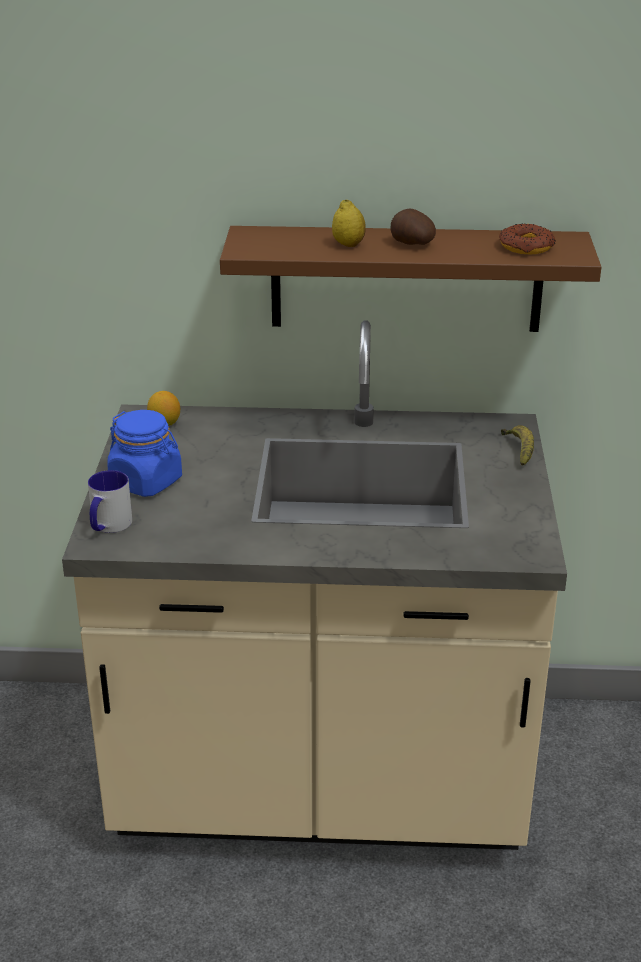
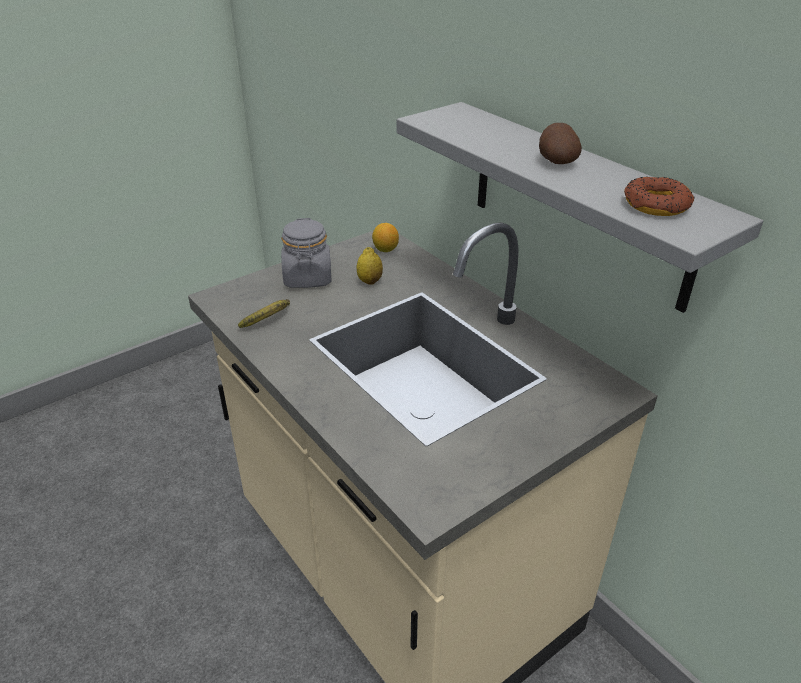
camera: 50 degrees right, 5 degrees up
(108, 526) = (241, 291): mug -> none
(146, 482) = (308, 278): blue jar -> grey jar
(348, 245) = (504, 143): lemon -> lemon (370, 281)
(406, 279) = (578, 203): brown shelf -> grey shelf
(519, 450) = (583, 415): banana -> banana (269, 319)

